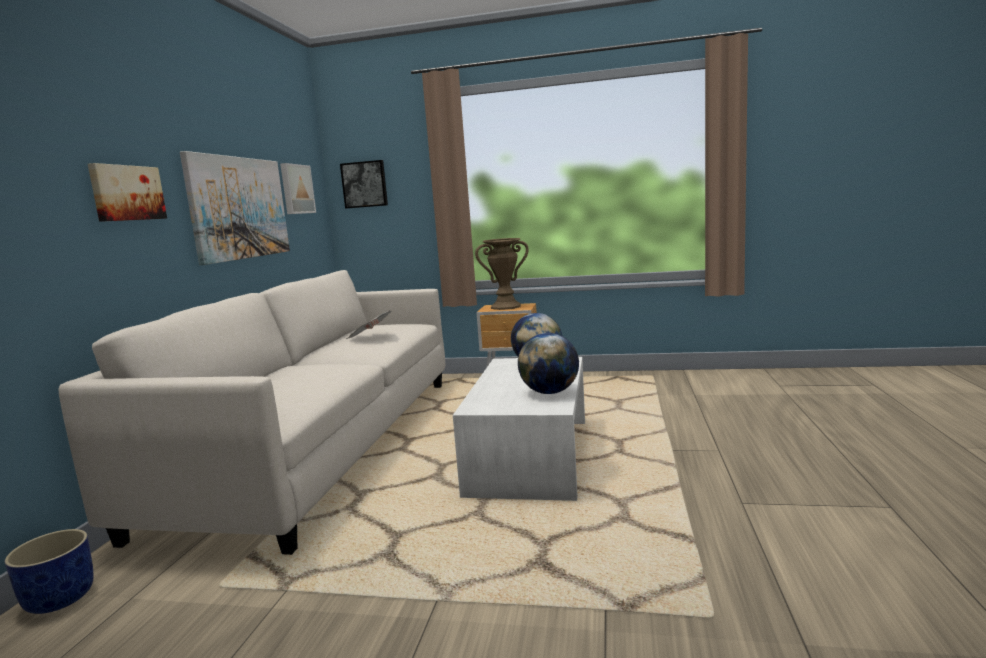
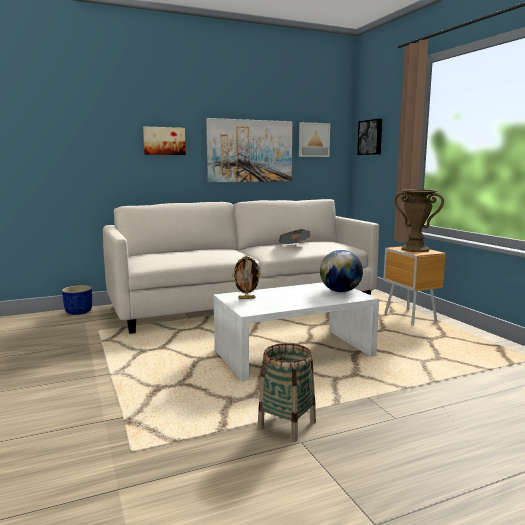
camera: 55 degrees right, 0 degrees up
(501, 401) = (246, 298): none -> picture frame
(550, 392) = (278, 305): globe -> none
(702, 501) = (287, 425): none -> basket

